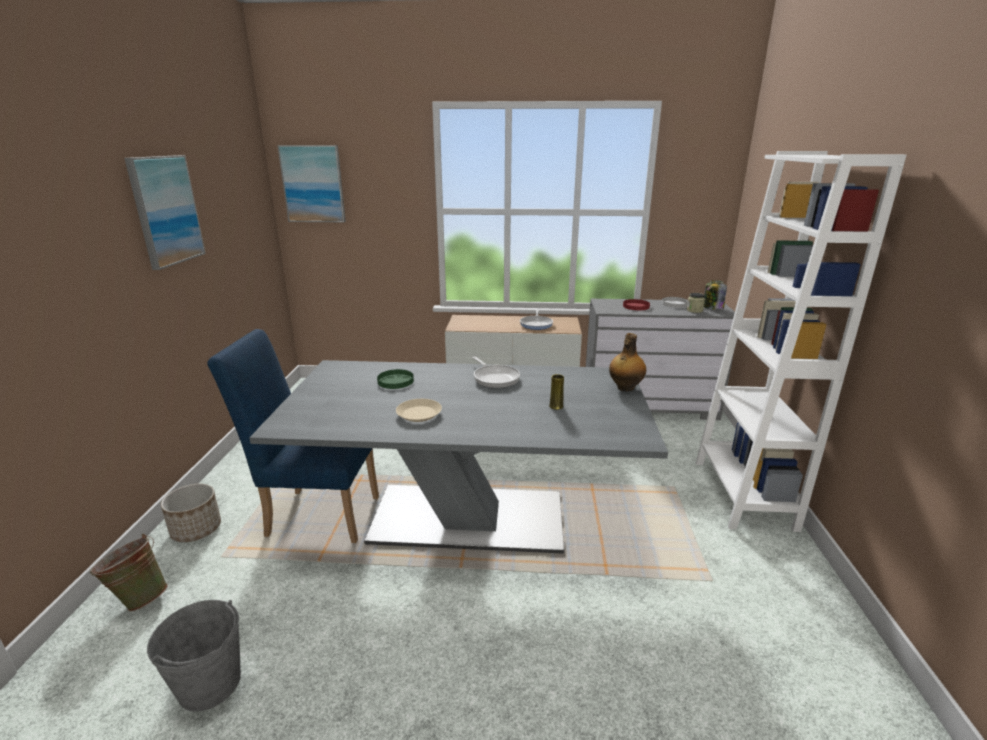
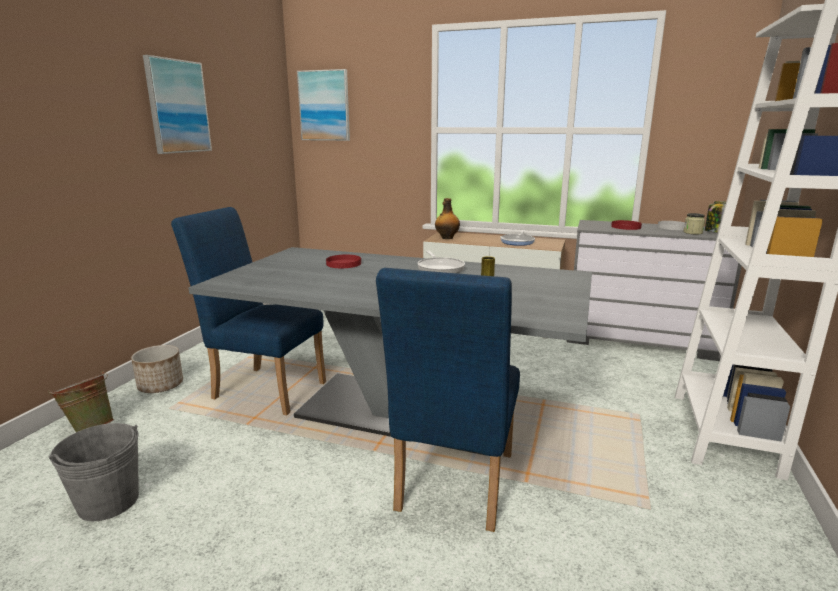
camera: 15 degrees right, 5 degrees down
(396, 381) = (344, 263): green plate -> red plate
(419, 414) = (347, 285): beige plate -> none
(547, 594) = (452, 488): none -> blue chair
(625, 388) = (572, 285): bottle -> bottle (446, 238)

